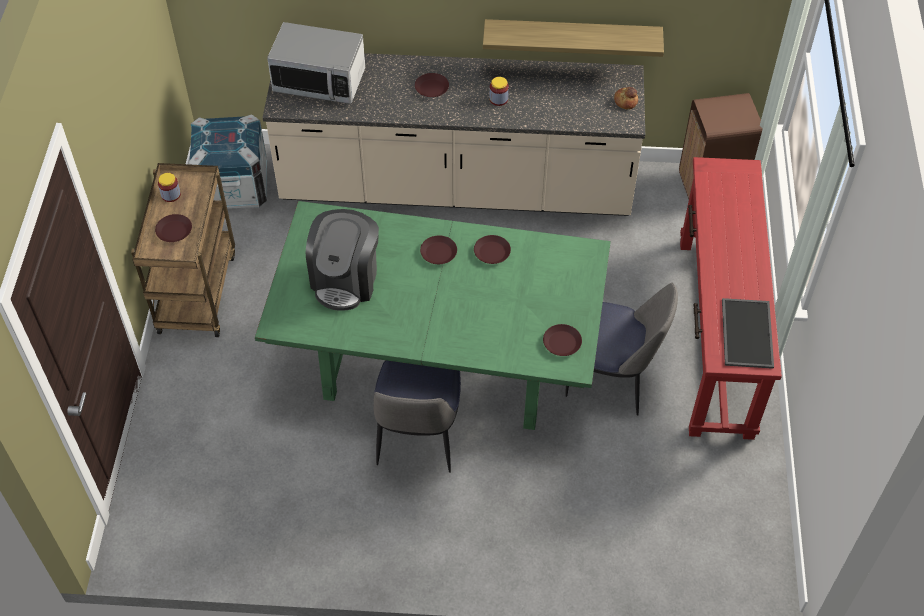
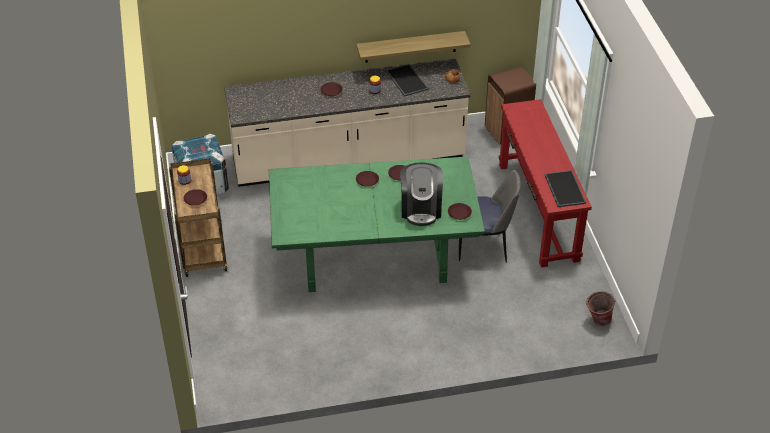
camera: 15 degrees left, 10 degrees down
(319, 81) = (259, 99): microwave -> none
(346, 279) = (316, 205): coffee machine -> coffee machine (421, 209)
(417, 439) = (376, 301): chair -> none
(552, 90) = (406, 80): none -> tray
(749, 553) = (597, 320): none -> bucket

